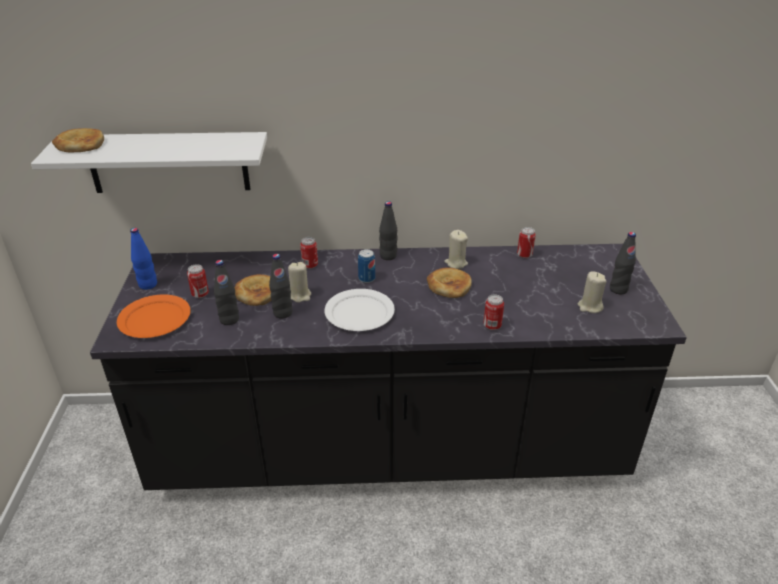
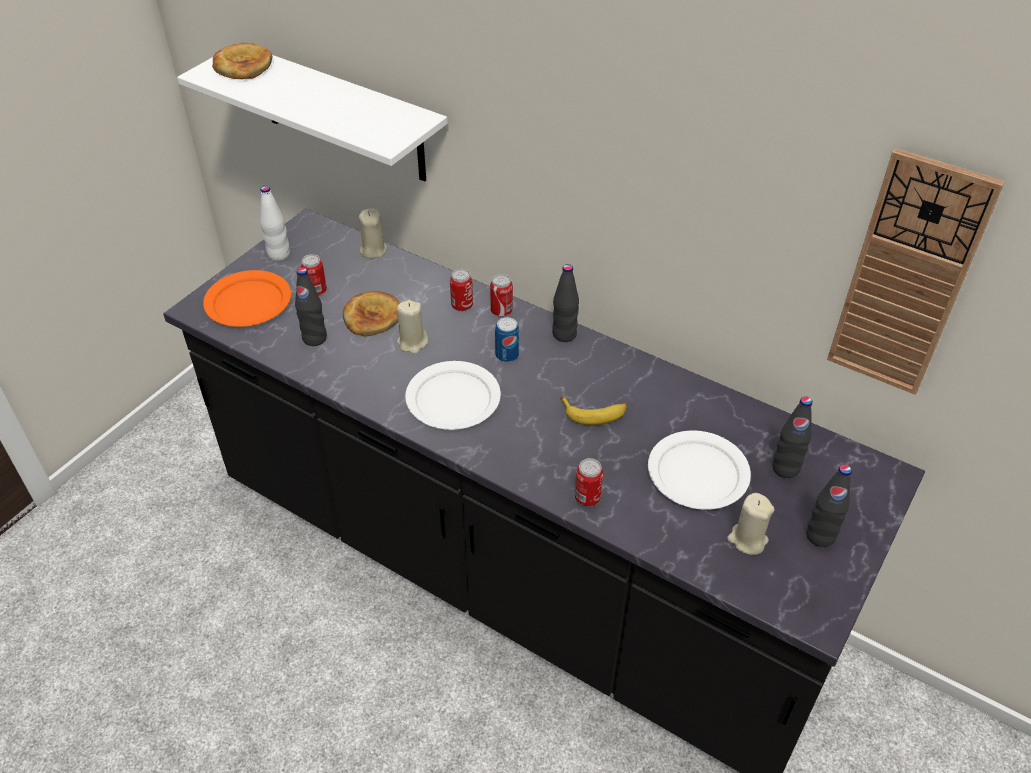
camera: 35 degrees right, 10 degrees up
(148, 285) = (279, 254): blue bottle -> white bottle
(282, 313) = (373, 357): black bottle -> black bottle (785, 468)
(449, 285) = (594, 413): bread -> banana
(456, 263) = (638, 385): beige candle -> beige candle (373, 250)
(524, 255) = (744, 416): can -> can (501, 311)
(532, 289) = (697, 473): none -> white plate
(599, 126) = (907, 278): none -> wall clock

